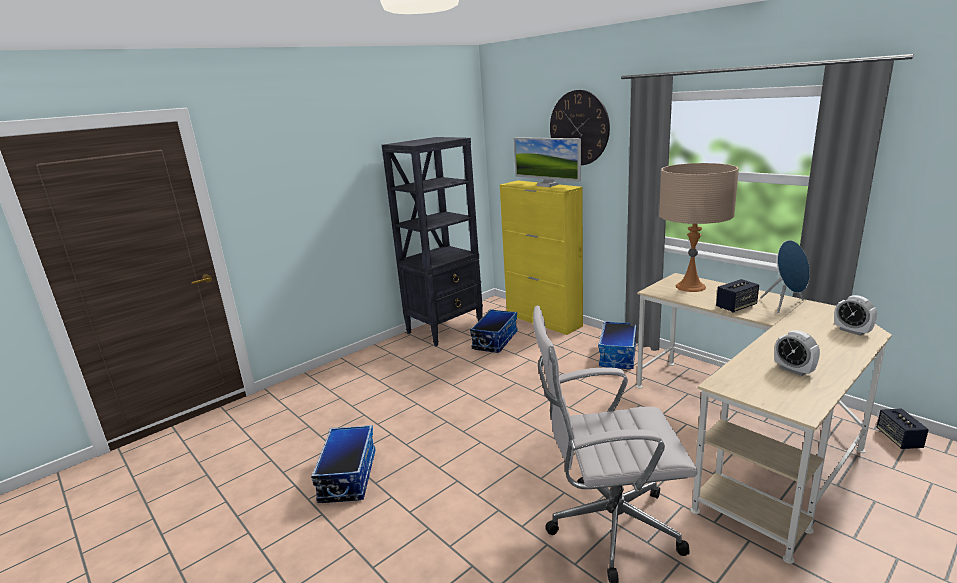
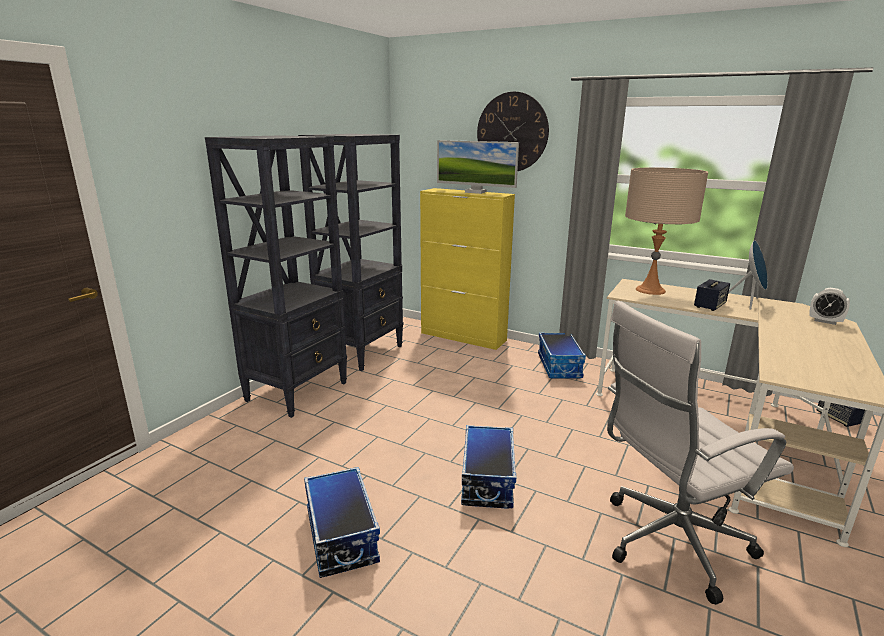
camera: 20 degrees left, 0 degrees up
(377, 359) = (298, 391): none -> black bookcase
(495, 340) = (425, 360): storage box -> storage box (486, 480)
(793, 370) = (821, 358): alarm clock -> none

